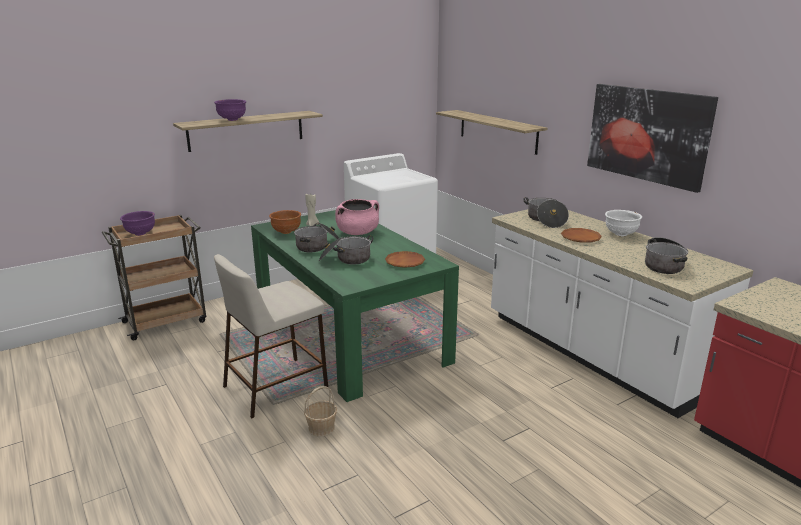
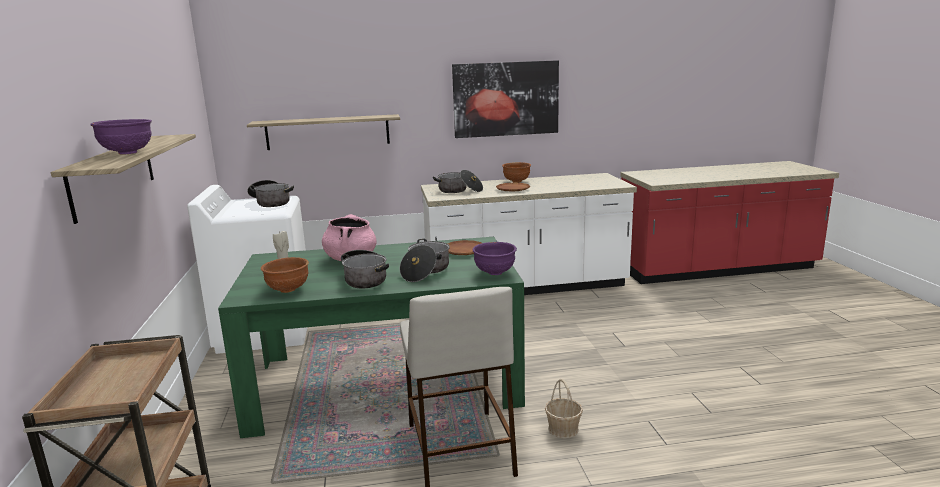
camera: 65 degrees left, 5 degrees down
(140, 233) = (100, 393): purple bowl -> purple bowl (494, 273)
(620, 234) = (516, 181): white bowl -> brown bowl
(664, 265) = (584, 183): cooking pot -> cooking pot (271, 202)

